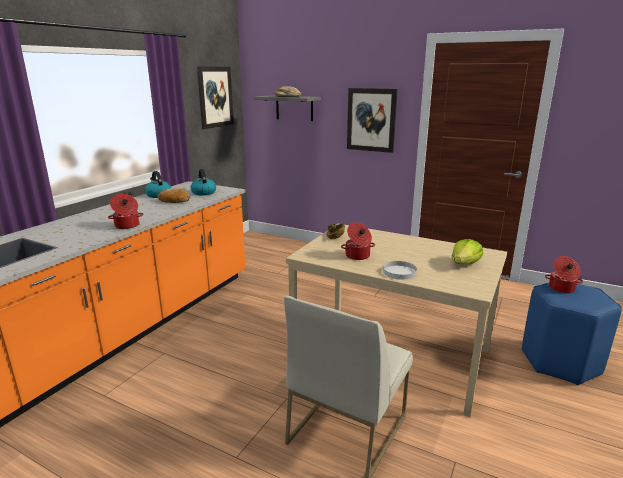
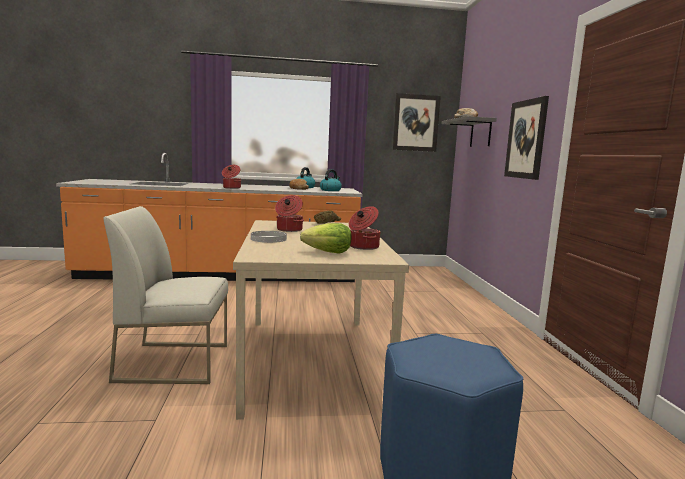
camera: 55 degrees right, 10 degrees down
(561, 288) = (456, 347): cooking pot -> cooking pot (363, 247)

